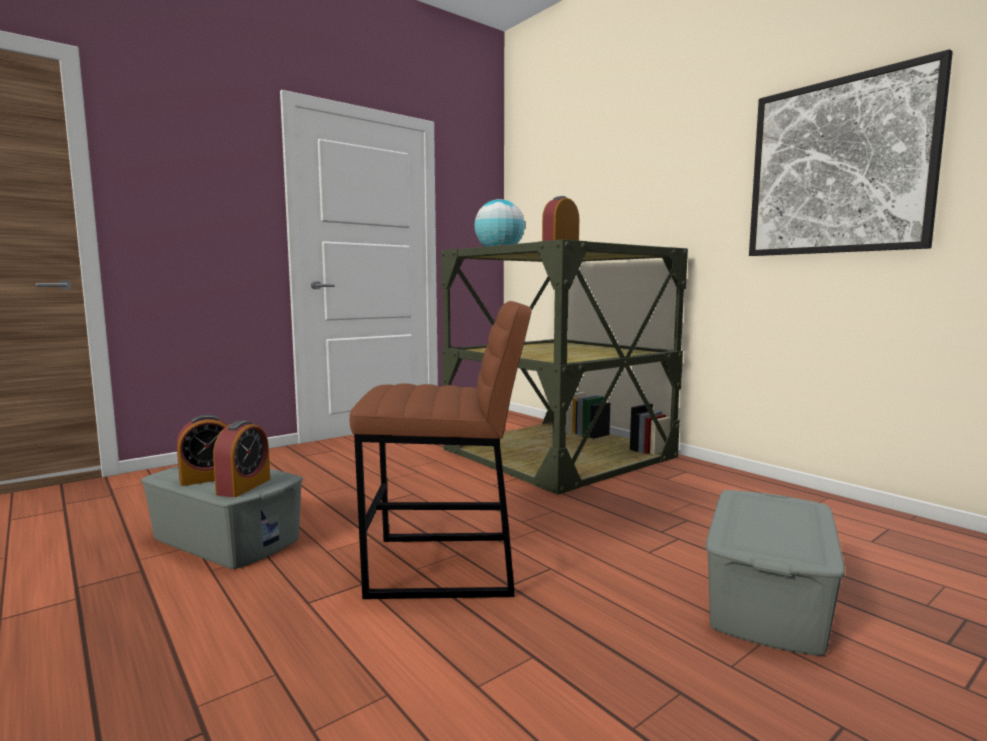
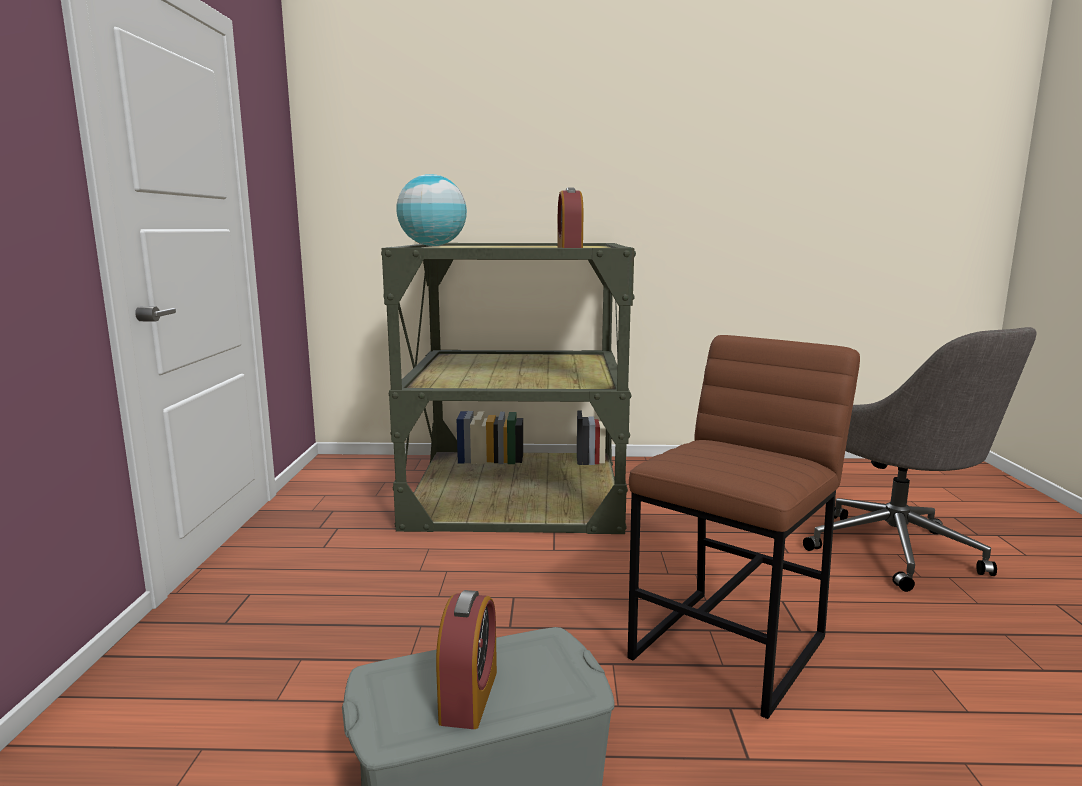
camera: 50 degrees left, 5 degrees up
(244, 487) = (552, 676): alarm clock -> none
(766, 599) = (895, 551): grey storage box -> grey office chair
(839, 167) = (754, 178): picture -> none

